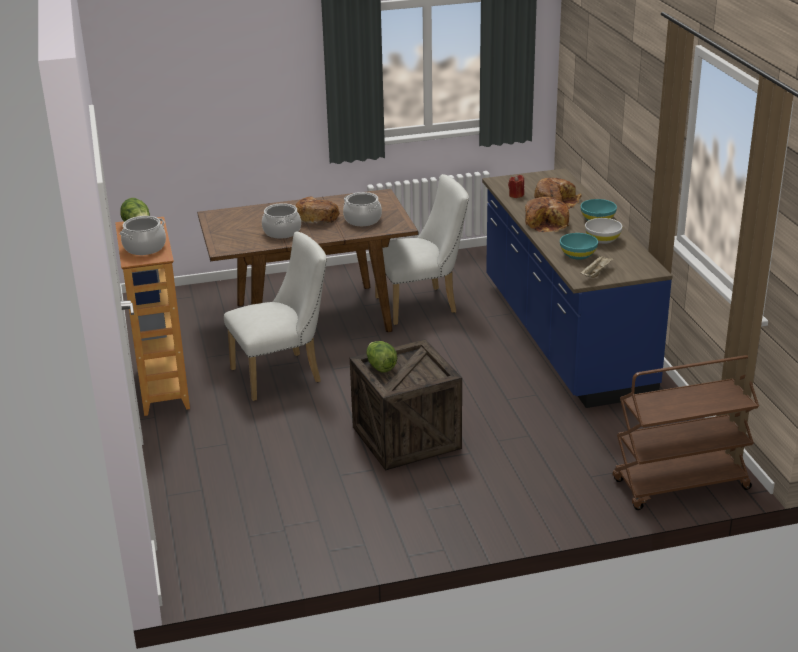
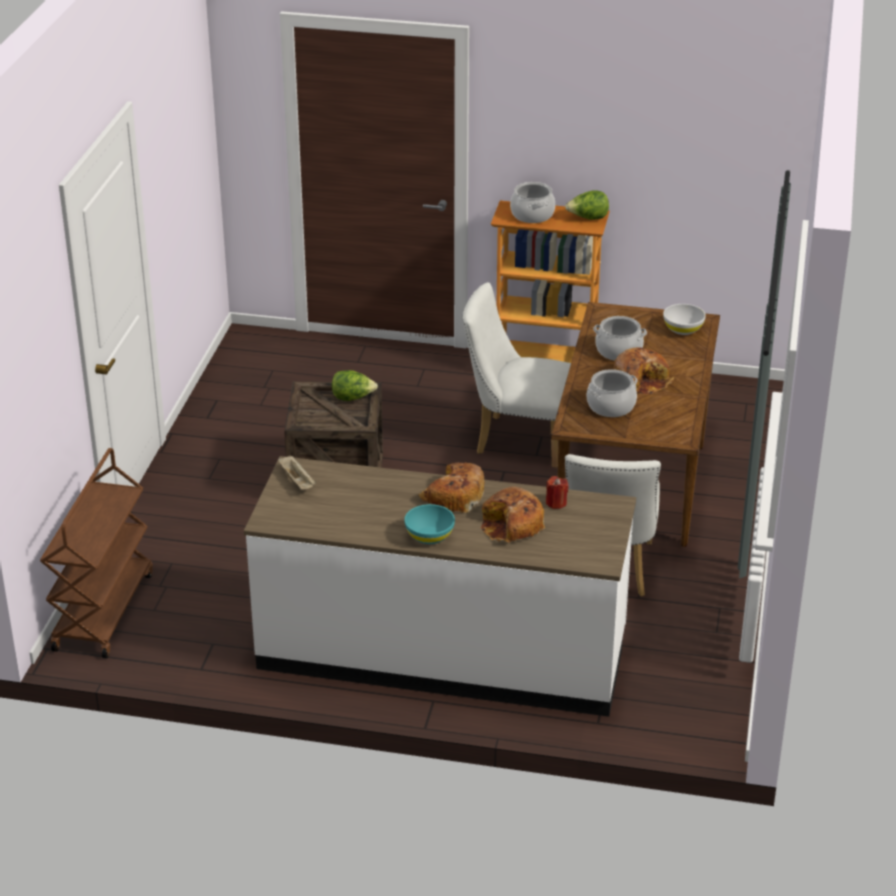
camera: 115 degrees right, 5 degrees up
(283, 375) = (516, 440): white chair -> white chair turned 105 degrees clockwise
(563, 336) = (442, 652): blue counter -> white counter
(578, 255) = (351, 486): turquoise bowl -> none
(602, 239) = (373, 518): white bowl -> white bowl (683, 329)

